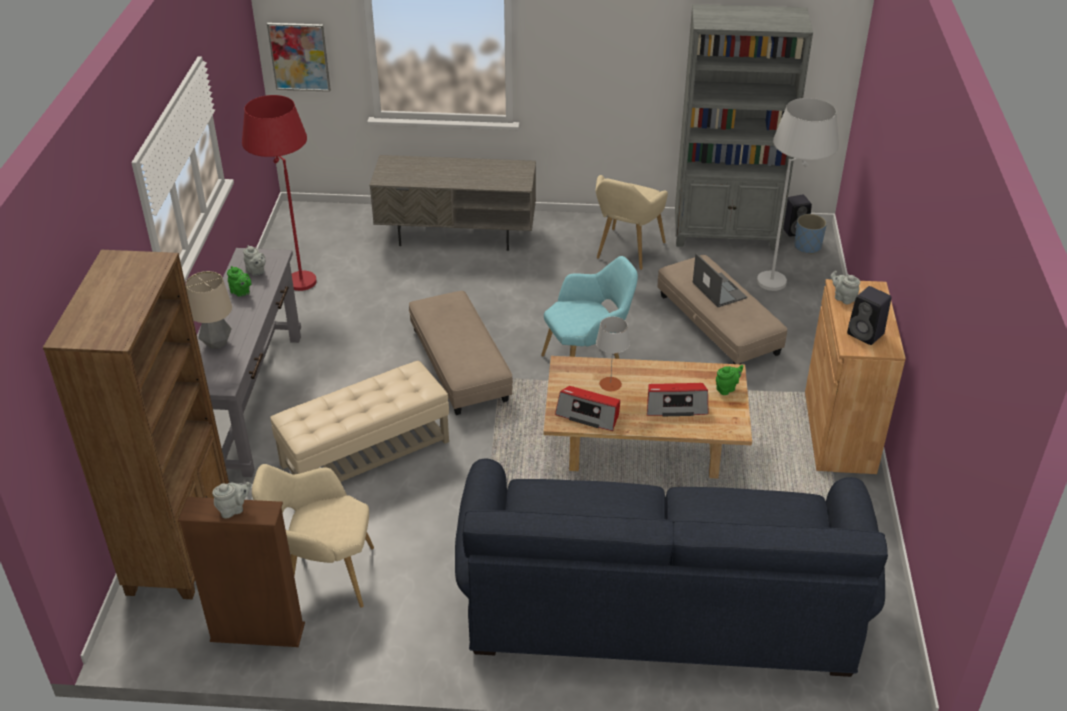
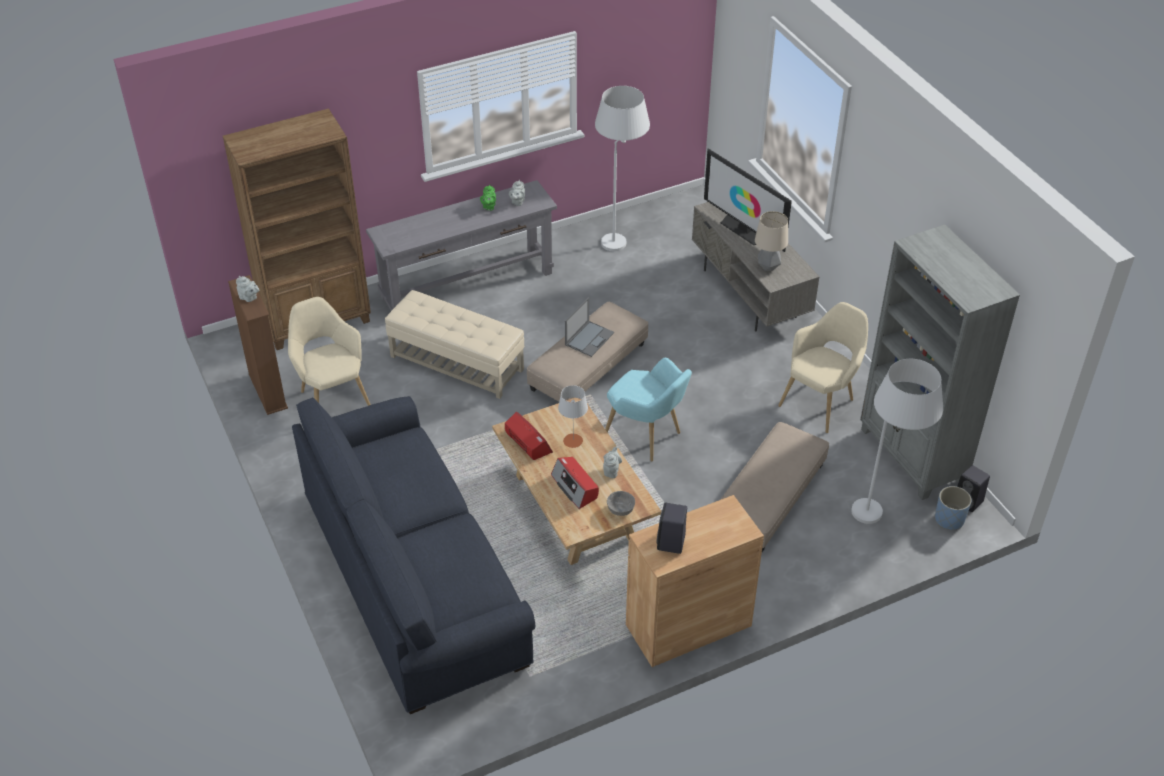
camera: 60 degrees right, 5 degrees up
(216, 343) = (427, 223): table lamp -> table lamp (768, 267)
(294, 274) = (619, 235): red floor lamp -> white floor lamp
(299, 57) = (729, 78): picture -> none
(434, 172) = (744, 230): none -> television
(588, 414) = (528, 442): radio -> radio turned 150 degrees clockwise
(626, 252) = (821, 401): beige armchair -> beige armchair turned 135 degrees clockwise
(718, 290) = (776, 467): laptop -> laptop (589, 338)
(727, 388) = (620, 510): green teapot -> grey bowl
(843, 298) = (713, 514): grey teapot -> grey teapot (611, 471)

